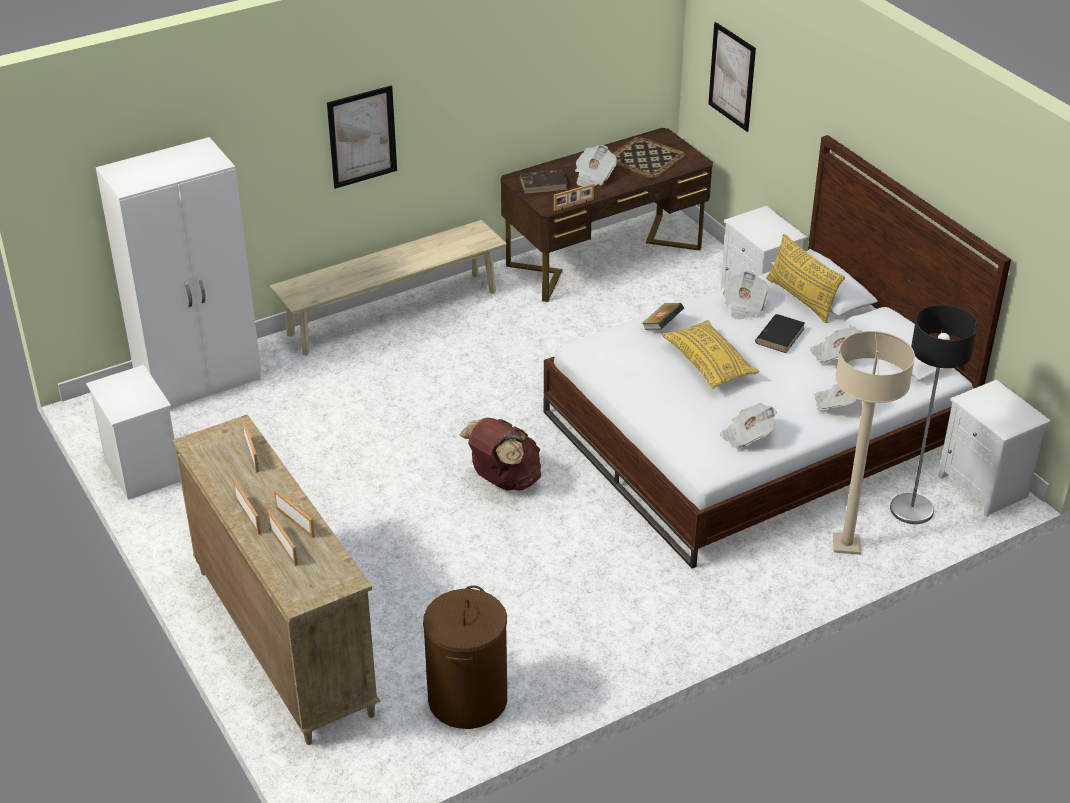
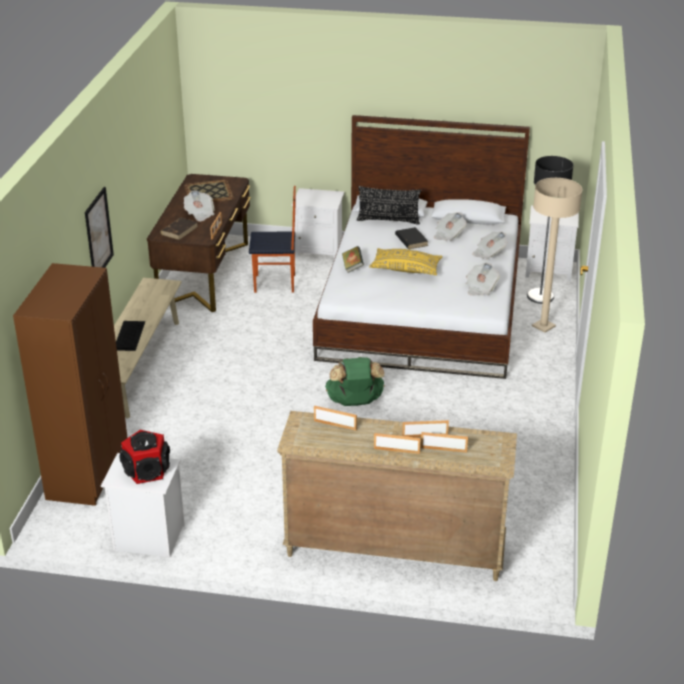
camera: 50 degrees left, 5 degrees down
(133, 396) = (147, 470): none -> speaker
(200, 381) = (89, 471): white wardrobe -> brown wardrobe
(370, 269) = (129, 335): none -> keyboard
(468, 700) = (524, 502): brown laundry basket -> none
(503, 480) = (355, 402): brown backpack -> green backpack
(651, 309) = (275, 284): none -> chair
(732, 76) = (243, 113): picture -> none
(744, 307) = (371, 237): newspaper -> none
(801, 298) = (388, 220): yellow pillow -> black pillow

